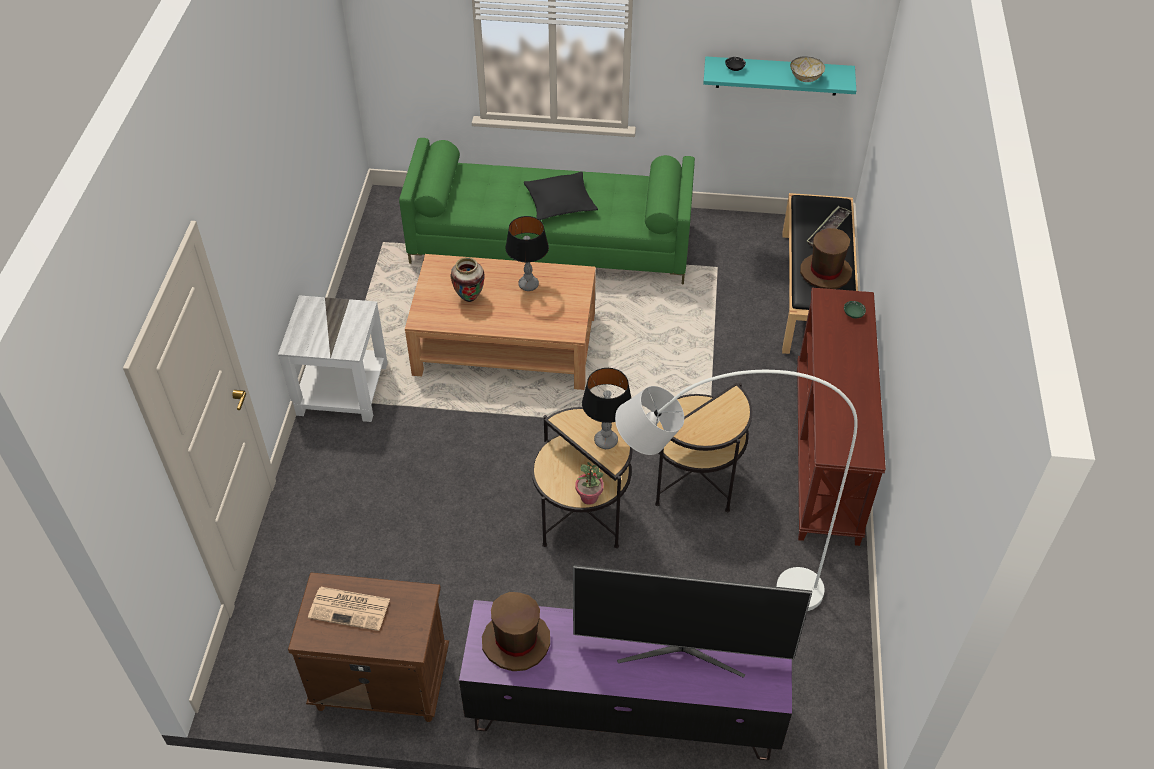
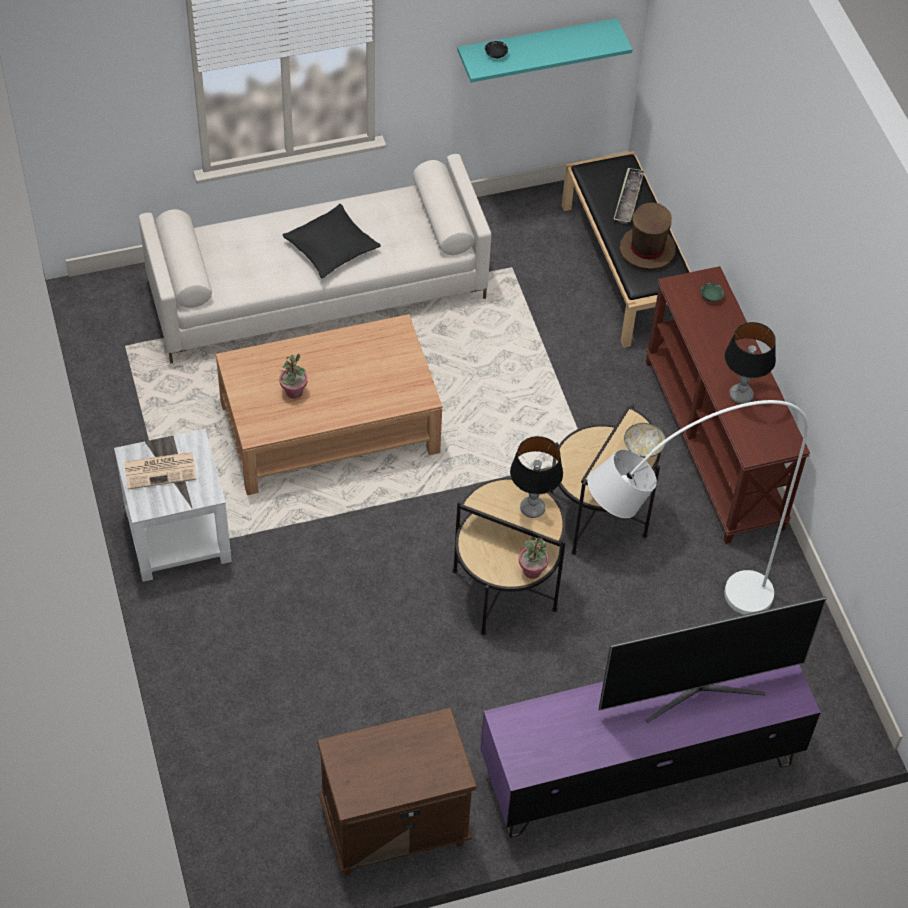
camera: 25 degrees left, 5 degrees up
(350, 608) = (378, 760): newspaper -> newspaper (161, 470)
(469, 298) = (293, 392): vase -> potted plant
(516, 642) = (545, 736): brown hat -> none
(528, 285) = (349, 357): table lamp -> table lamp (741, 395)
(552, 242) = (318, 290): green sofa -> beige sofa
(805, 78) = (574, 47): bowl -> bowl (642, 449)

